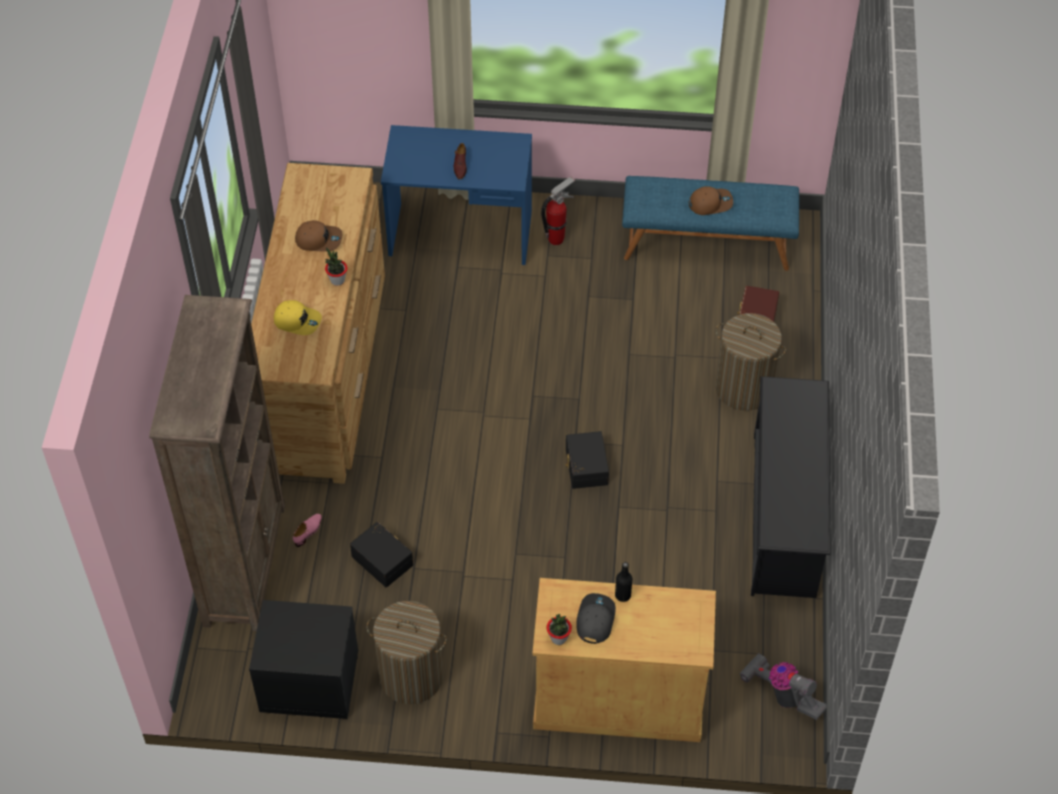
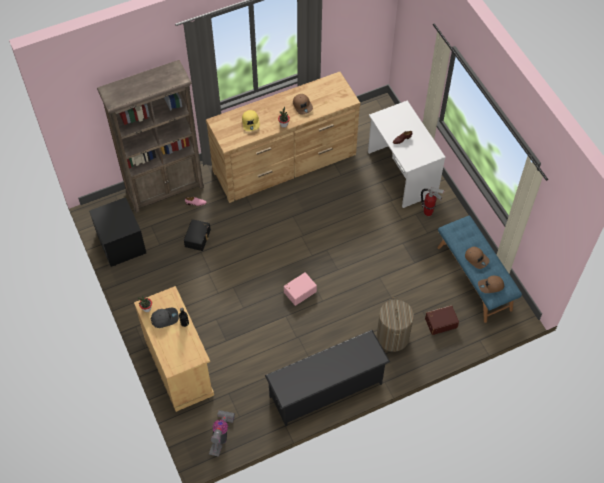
camera: 60 degrees right, 5 degrees up
(411, 676) = (145, 279): laundry basket -> none
(460, 235) = (401, 173): blue desk -> white desk
(585, 466) = (299, 291): black storage box -> pink storage box
(767, 211) = (490, 286): none -> brown cap

